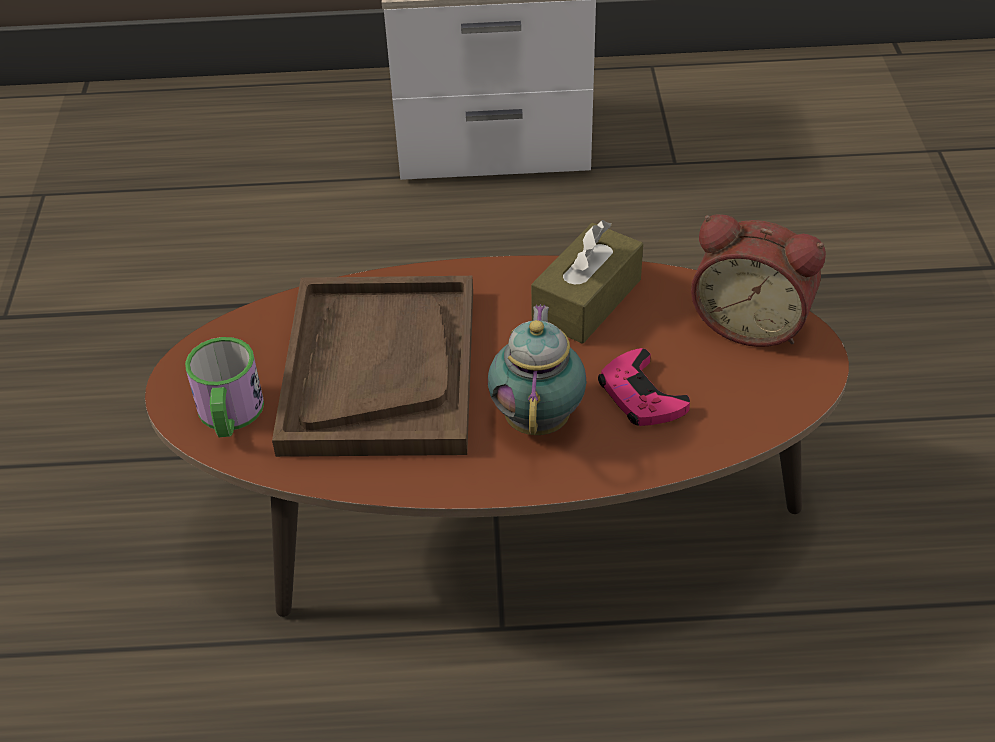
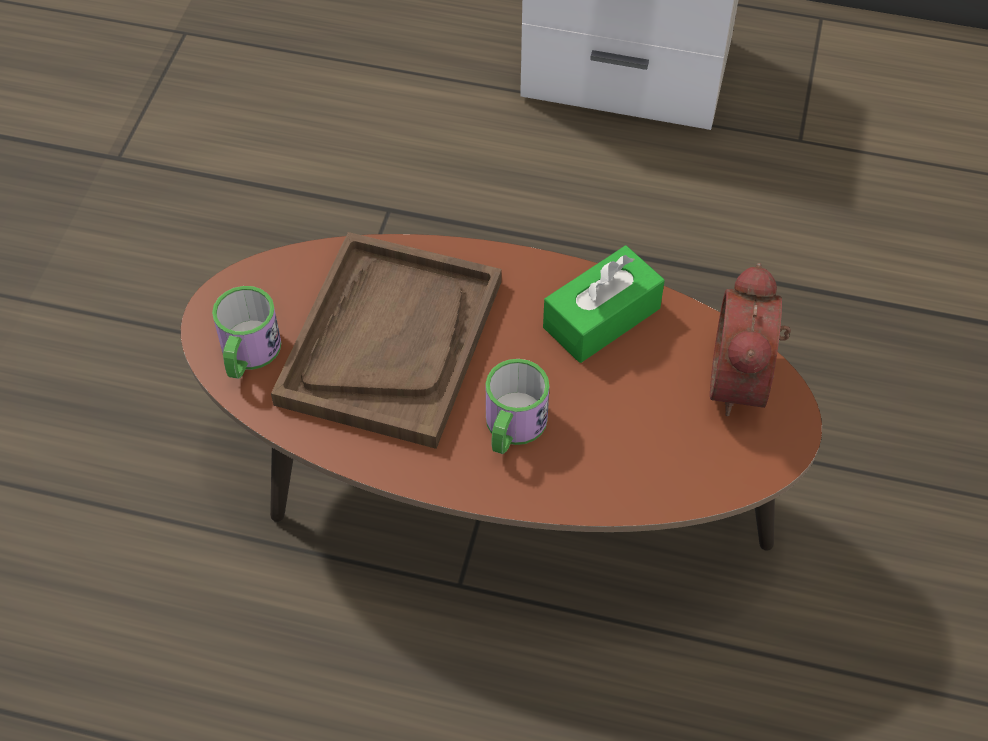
camera: 15 degrees right, 10 degrees up
(538, 417) = (512, 428): teapot -> mug
(587, 300) = (601, 318): brown tissue box -> green tissue box
(641, 395) = (612, 431): pink game controller -> none
(751, 322) = (745, 381): alarm clock -> alarm clock turned 60 degrees clockwise

